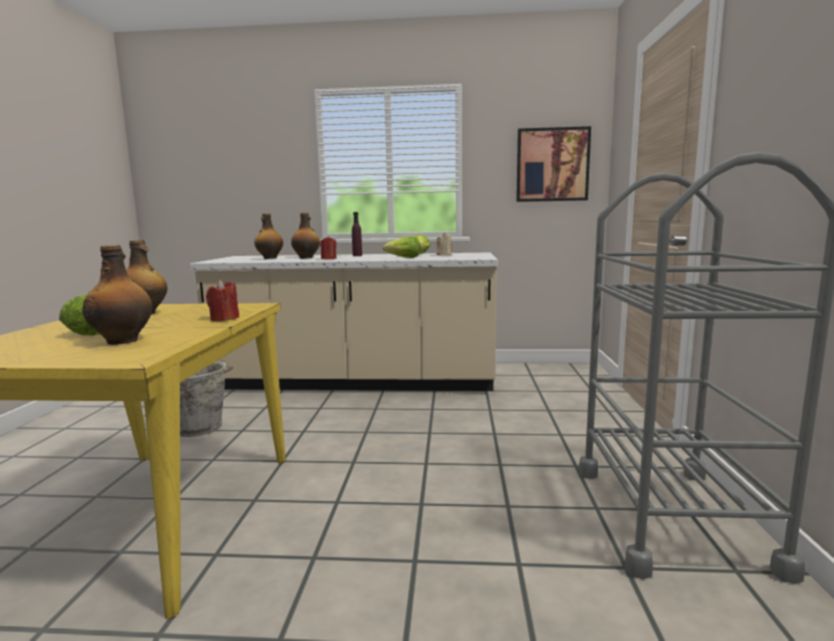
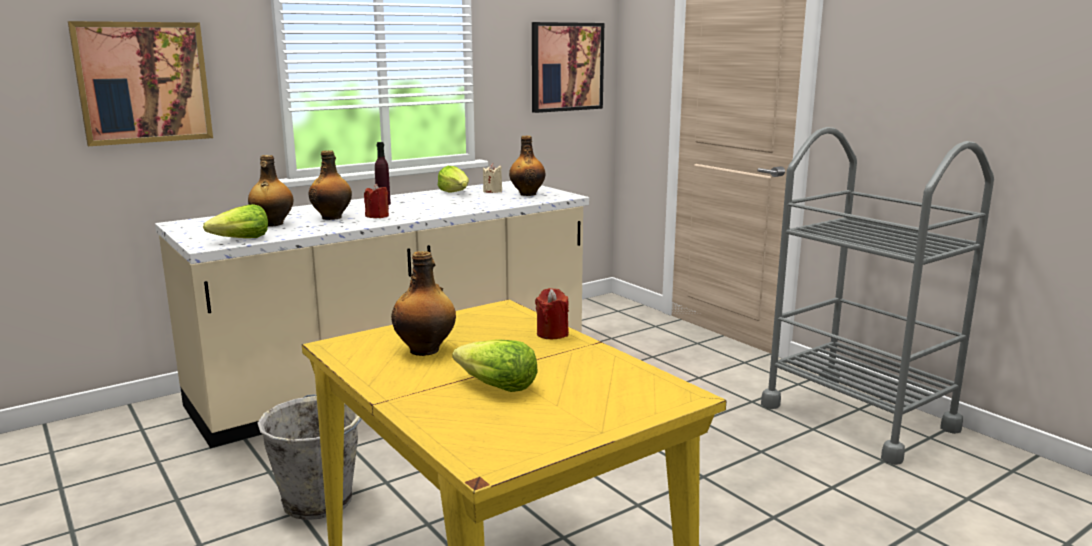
camera: 40 degrees left, 5 degrees up
(123, 341) = (582, 384): bottle -> bottle (527, 194)
(242, 176) = (143, 82): none -> picture
(403, 258) = (473, 204): lettuce -> lettuce (241, 239)

